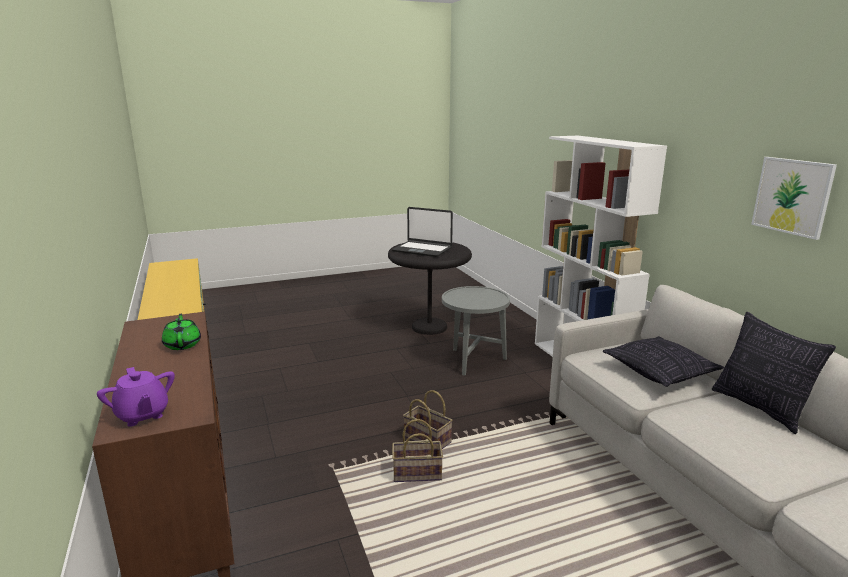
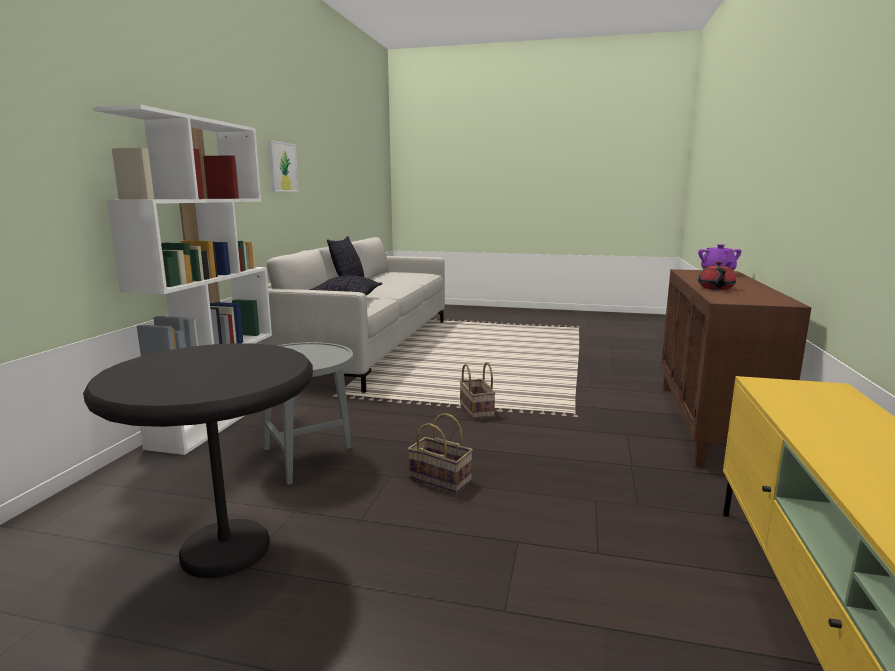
camera: 145 degrees left, 5 degrees down
(183, 344) = (715, 288): green teapot -> red teapot
(416, 474) = (511, 397): basket -> basket (442, 479)
(422, 250) = (214, 372): laptop -> none

